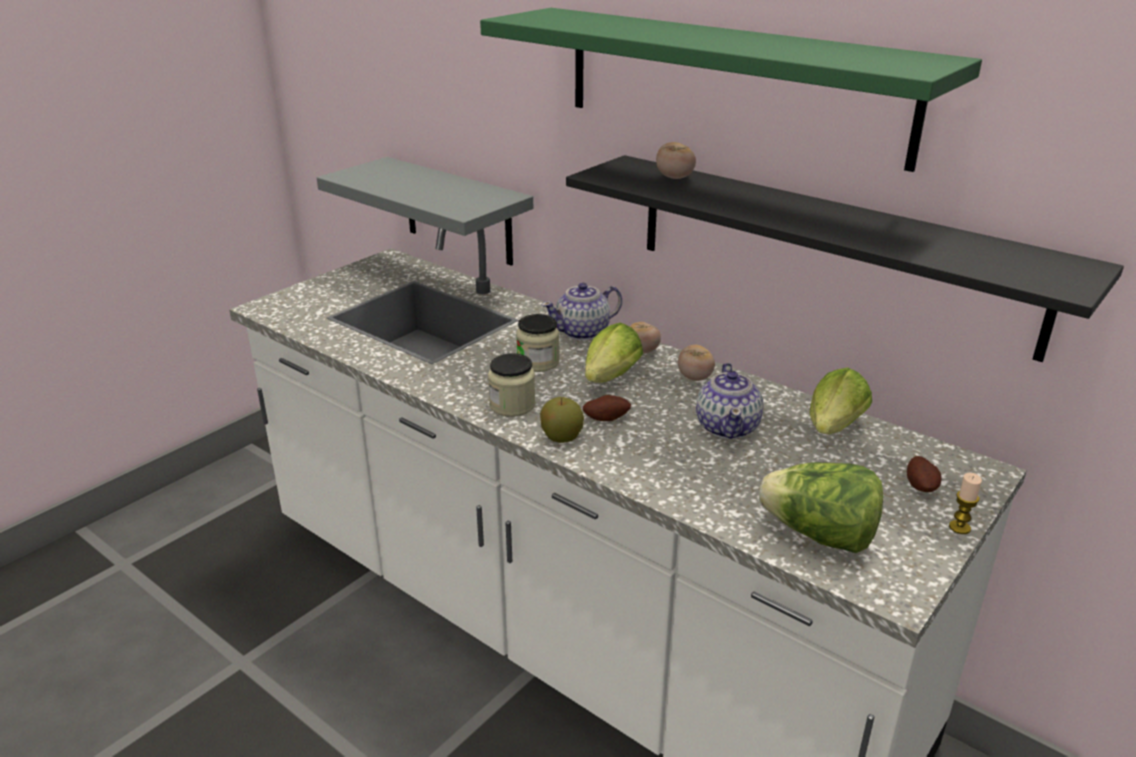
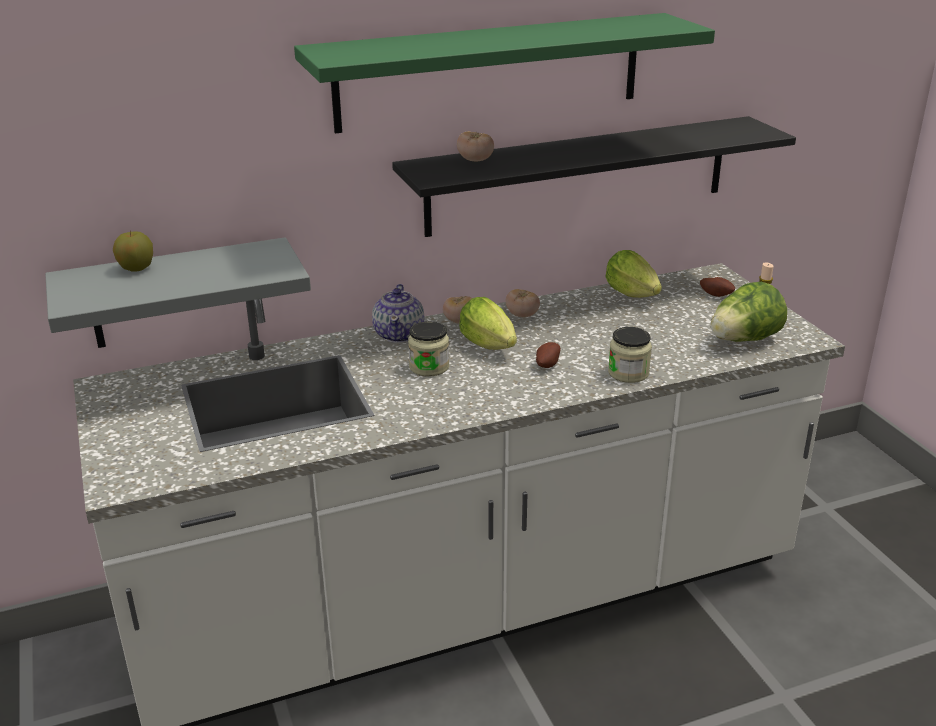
camera: 60 degrees left, 0 degrees up
(512, 405) = (488, 396): jar -> jar (628, 373)
(561, 437) = (558, 389): apple -> apple (136, 268)
(728, 427) = (600, 326): teapot -> none

